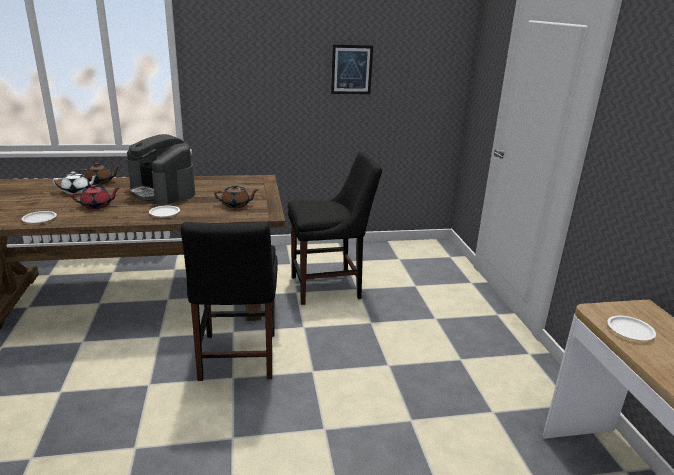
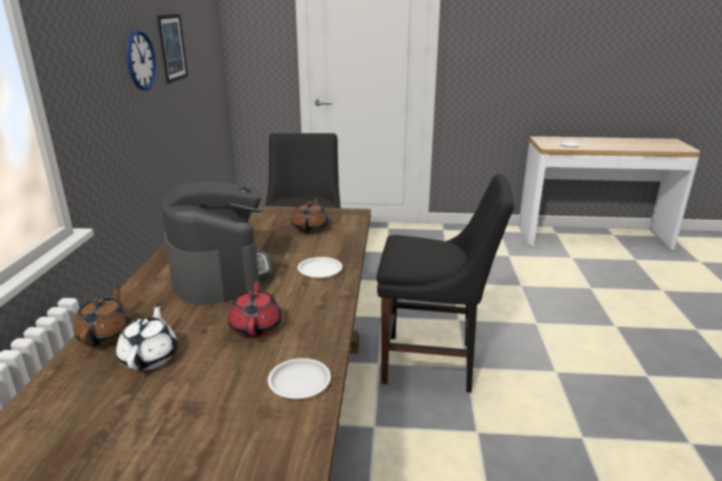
camera: 75 degrees left, 0 degrees up
(163, 192) = (220, 273): coffee machine -> coffee machine turned 75 degrees counterclockwise
(296, 72) = (140, 60): none -> wall clock

